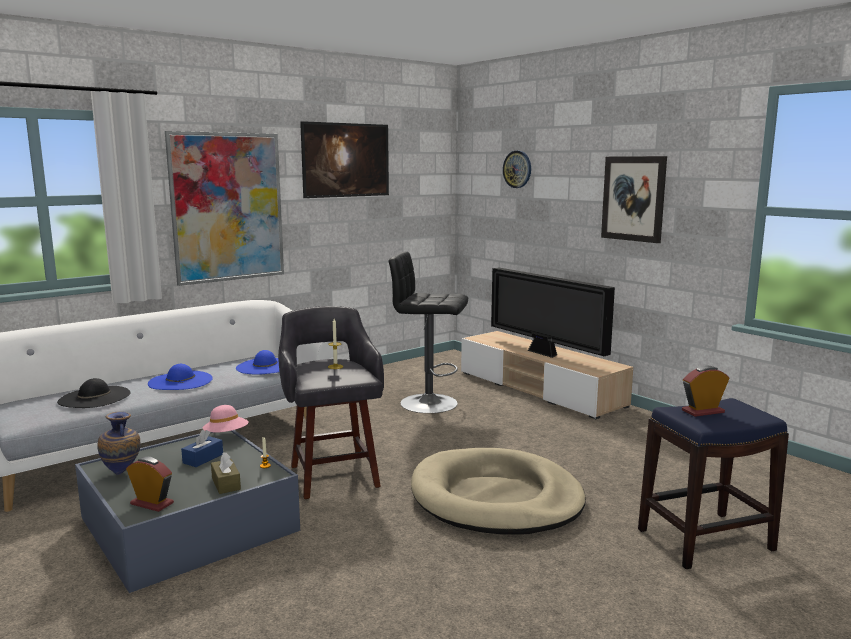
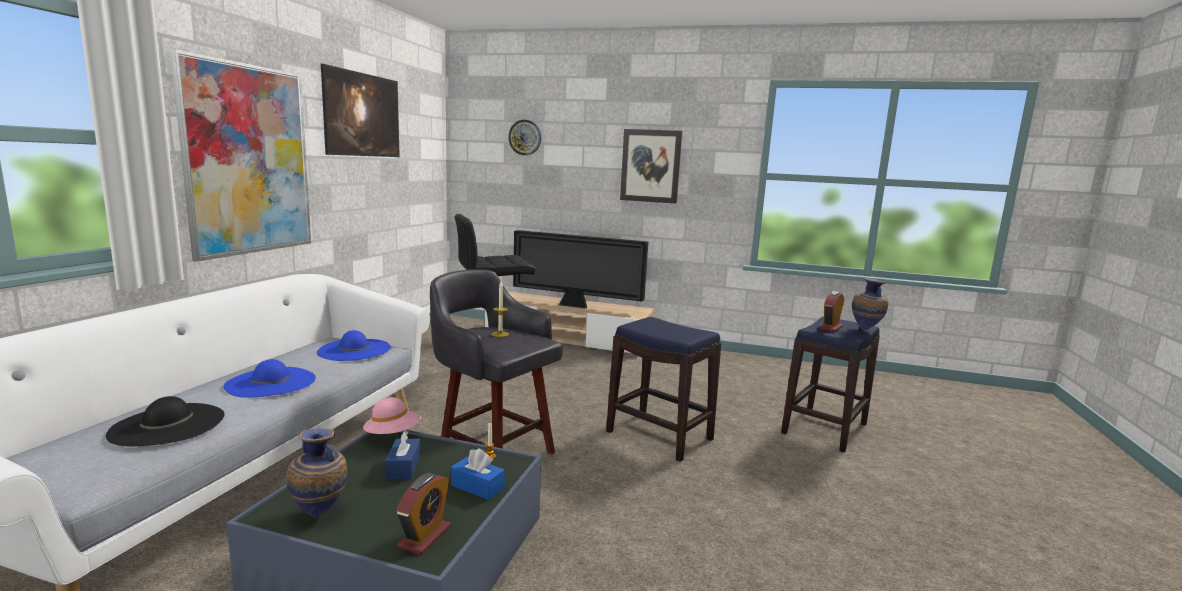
camera: 35 degrees left, 0 degrees up
(152, 503) = (424, 537): alarm clock -> alarm clock turned 120 degrees clockwise
(226, 484) = (477, 487): brown tissue box -> blue tissue box
(496, 498) = (659, 436): beige dog bed -> stool
(753, 421) = (866, 329): none -> vase

